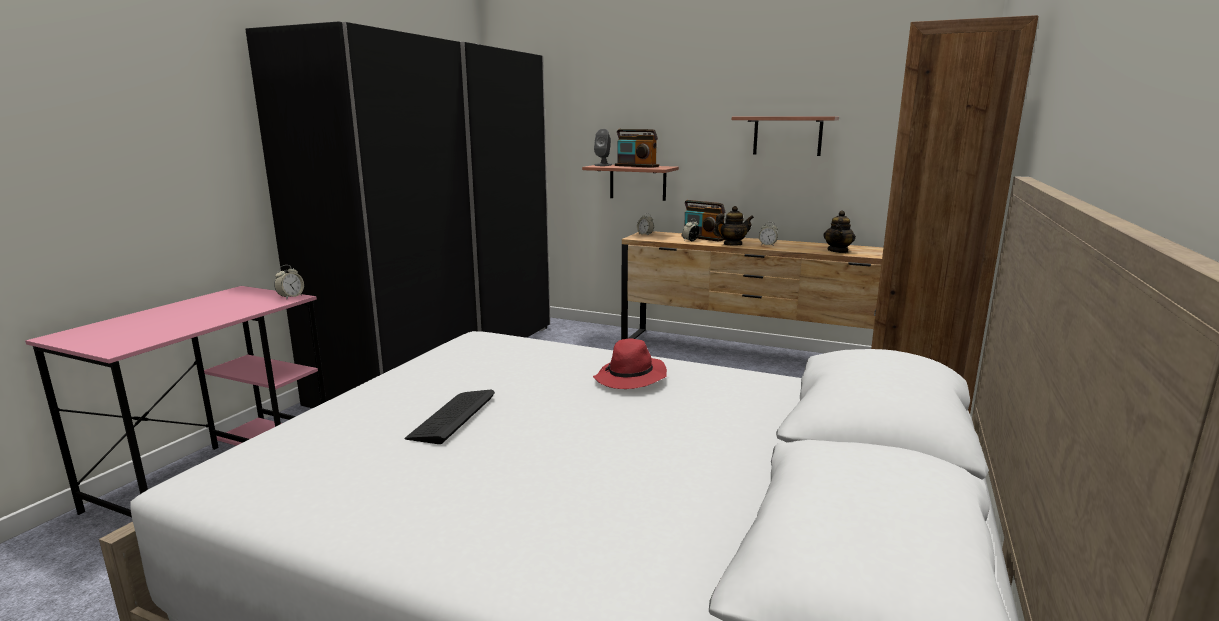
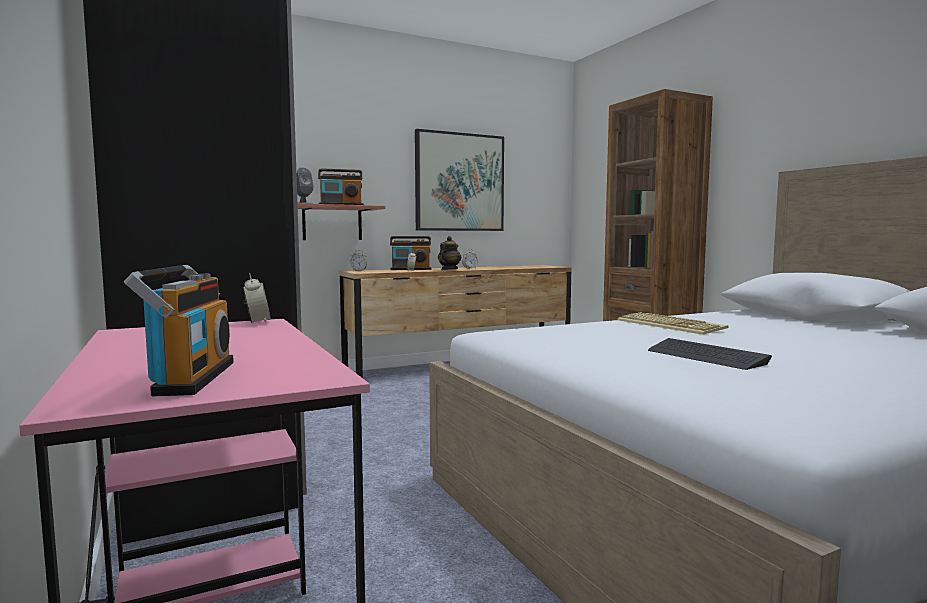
camera: 50 degrees left, 10 degrees down
(111, 333) = (189, 378): none -> radio
(631, 379) = (671, 325): red hat -> keyboard
(787, 136) = (459, 182): shelf -> picture
(838, 251) = (519, 267): teapot -> none

